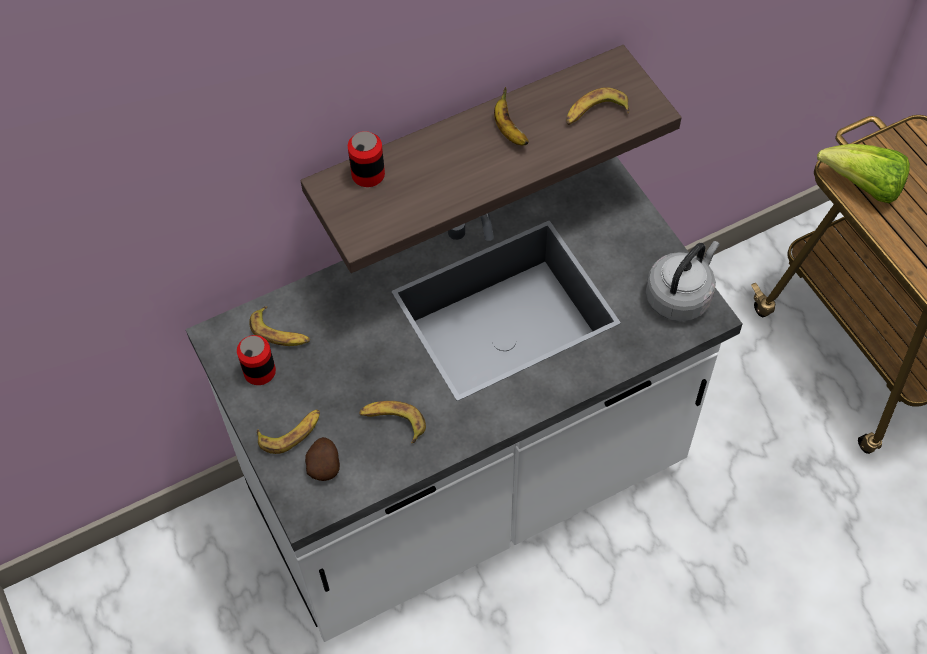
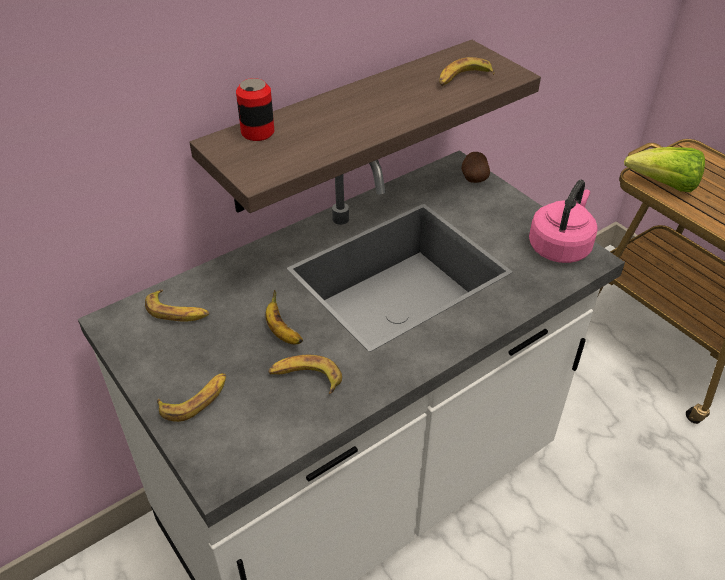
camera: 10 degrees left, 15 degrees down
(259, 372) = (158, 347): can -> none
(324, 465) = (236, 427): potato -> potato (473, 177)
(508, 130) = (387, 94): banana -> banana (281, 332)
(680, 296) = (560, 246): grey kettle -> pink kettle

